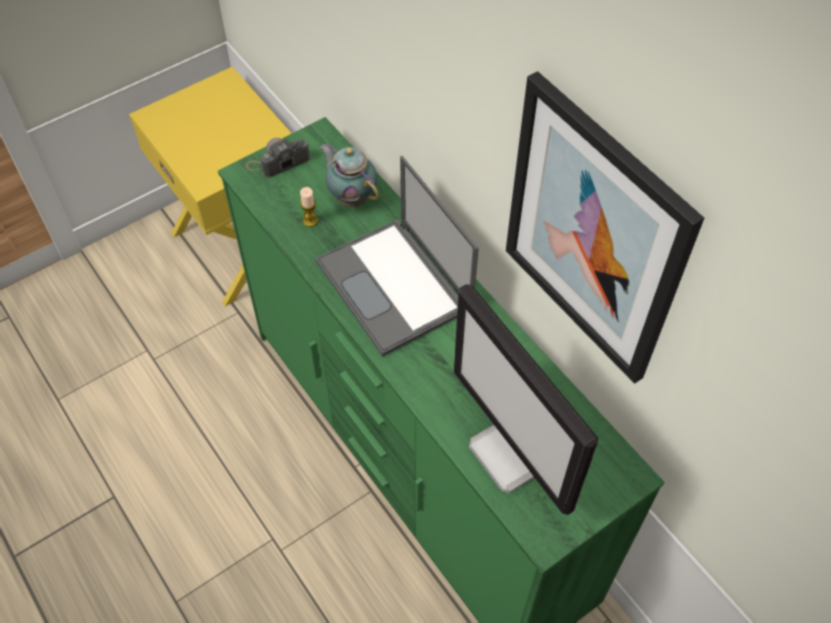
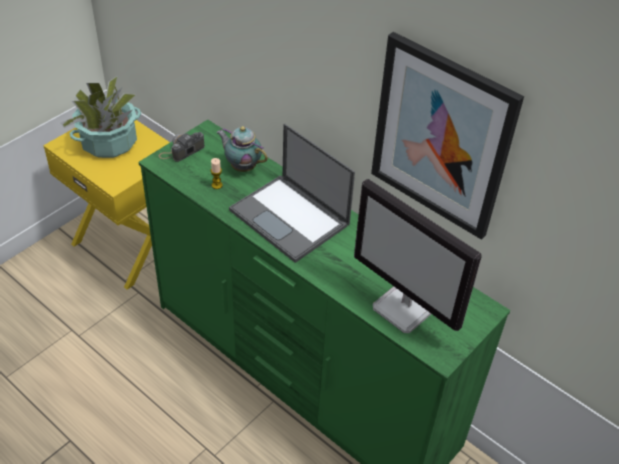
camera: 15 degrees left, 10 degrees down
(211, 121) = (109, 143): none -> potted plant

